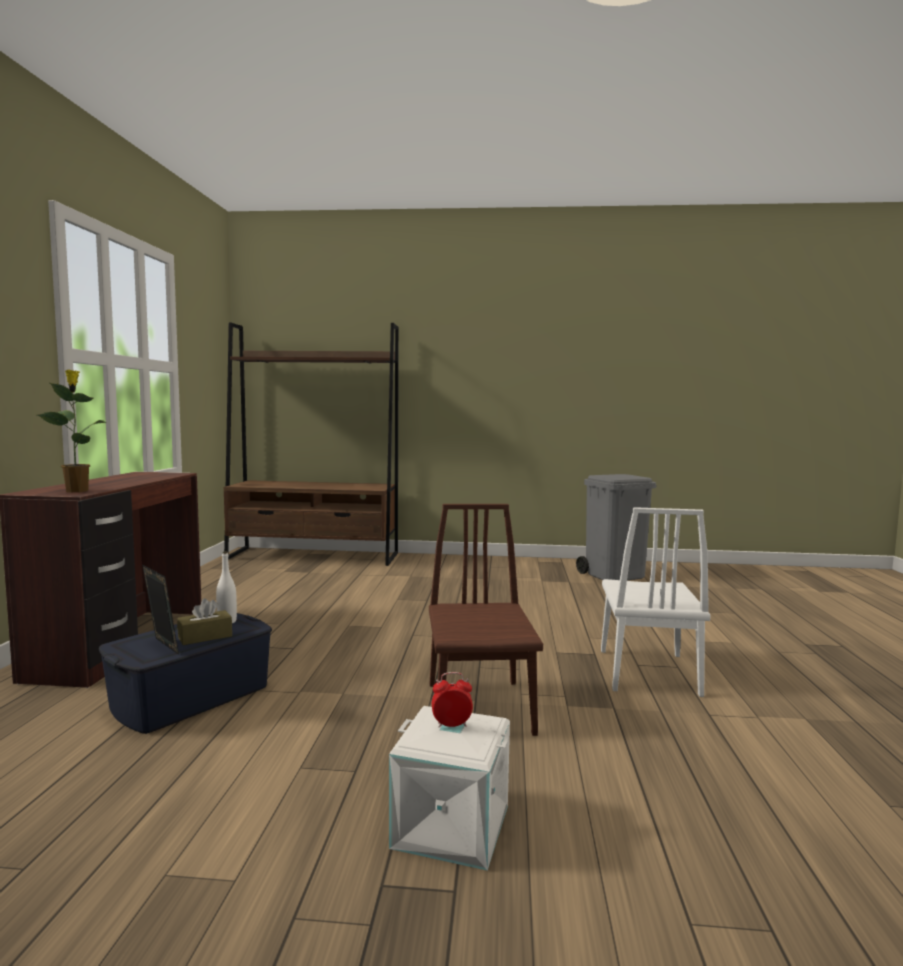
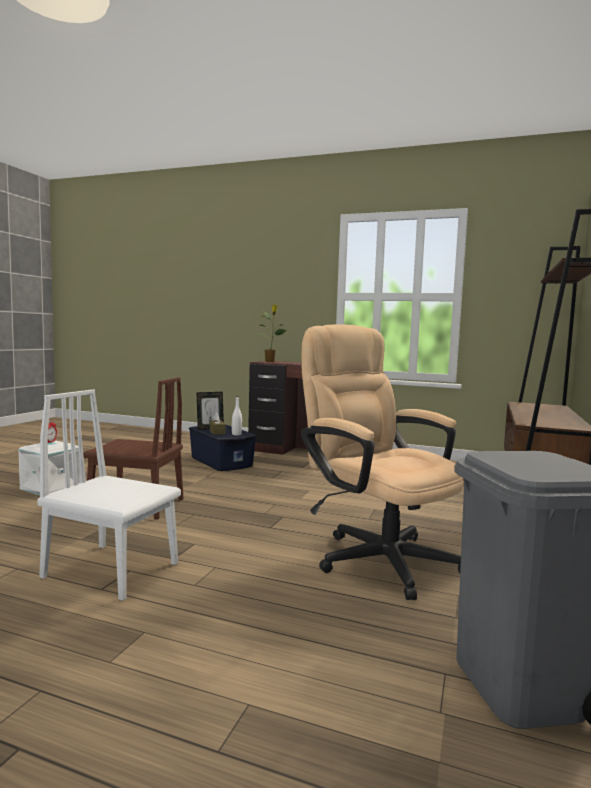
camera: 105 degrees right, 0 degrees up
(508, 596) = (376, 556): none -> beige office chair

